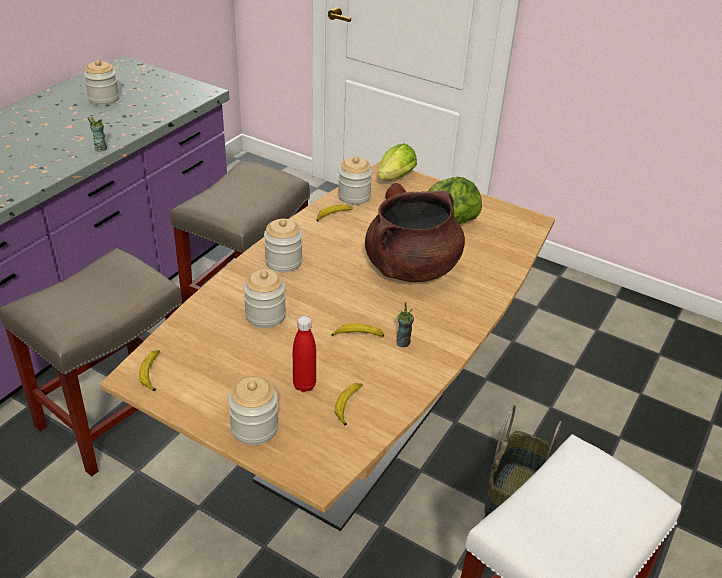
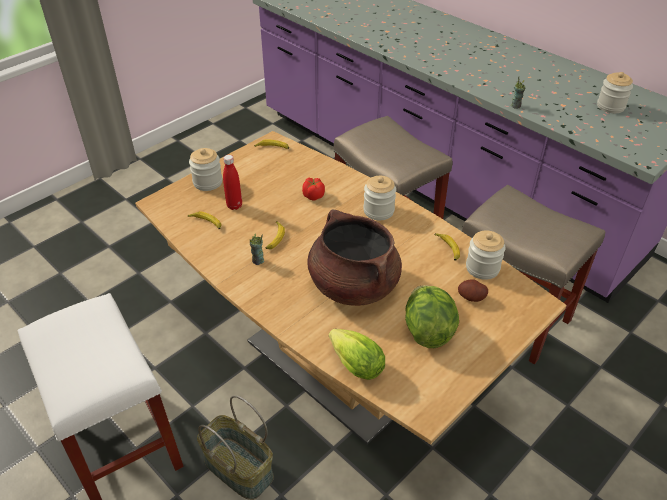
camera: 105 degrees right, 5 degrees up
(265, 315) = (313, 196): jar -> tomato
(393, 179) = (520, 305): lettuce -> lettuce (353, 363)

